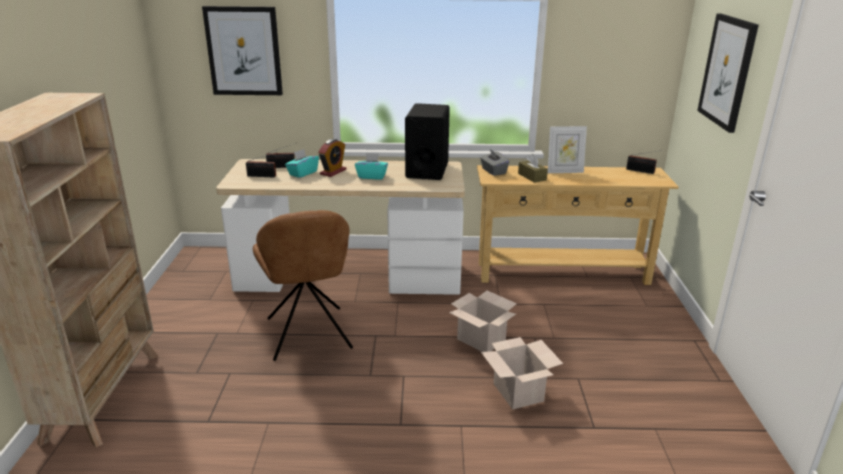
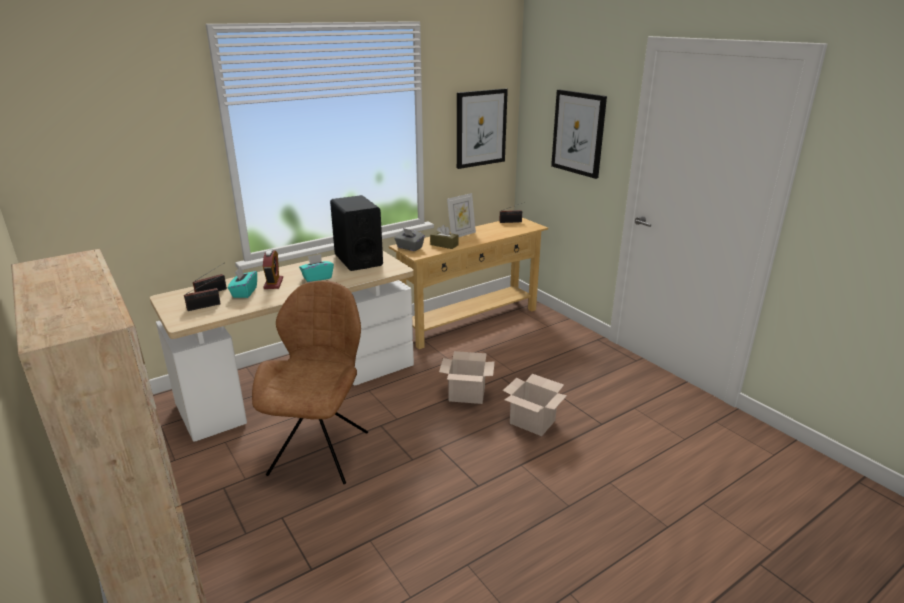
camera: 35 degrees left, 0 degrees up
(244, 51) = (128, 174): picture -> picture (480, 128)
(309, 335) = (321, 450): brown chair -> brown chair turned 120 degrees counterclockwise

